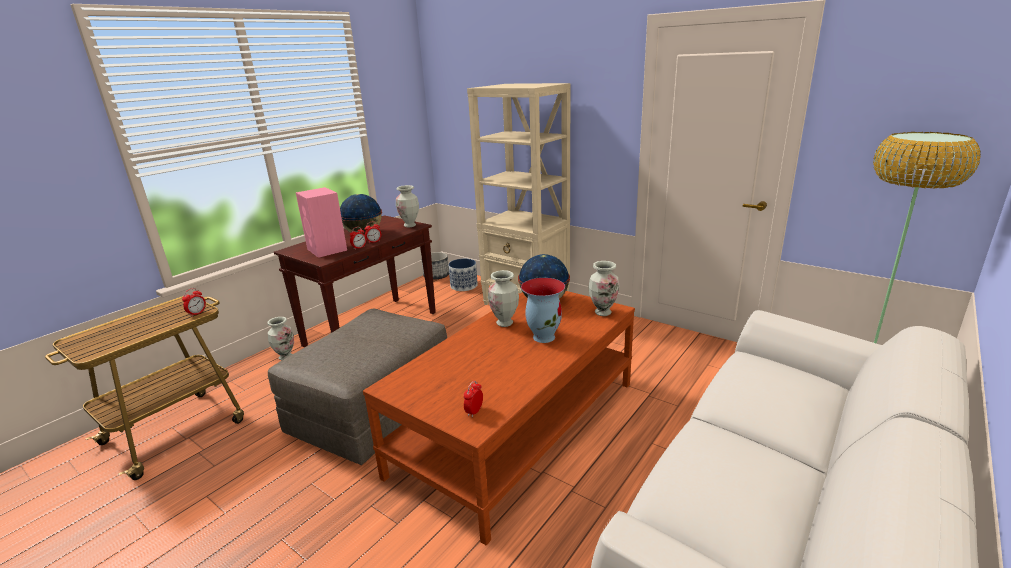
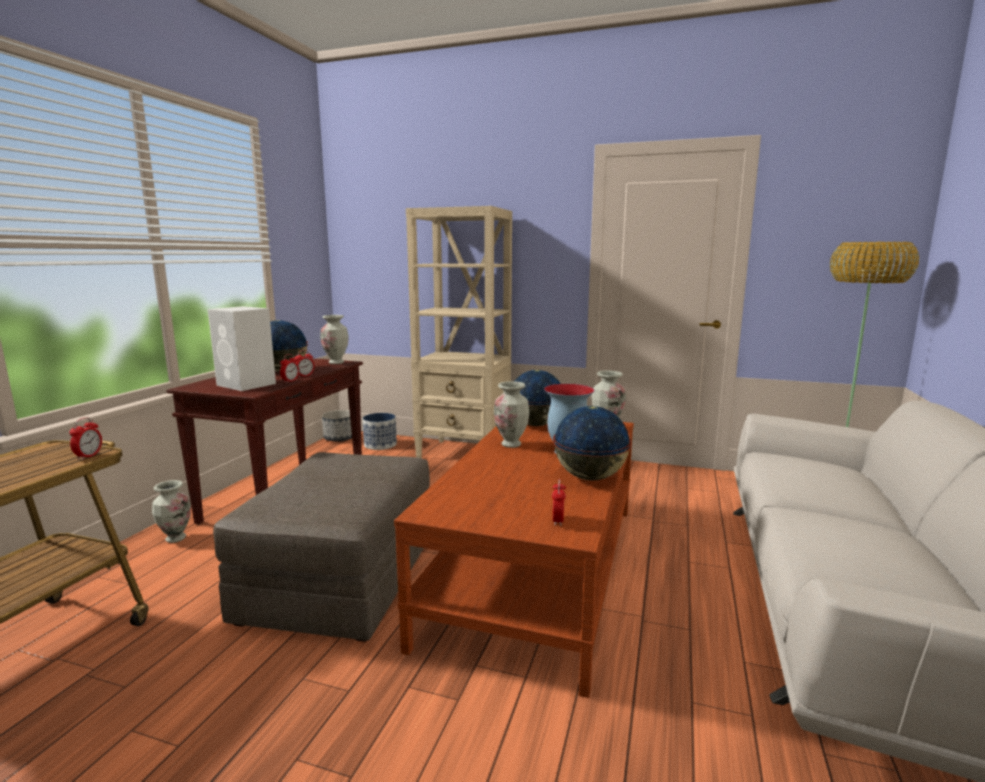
camera: 20 degrees left, 10 degrees down
(327, 250) = (247, 384): pink speaker -> white speaker
(538, 369) = (590, 477): none -> globe

